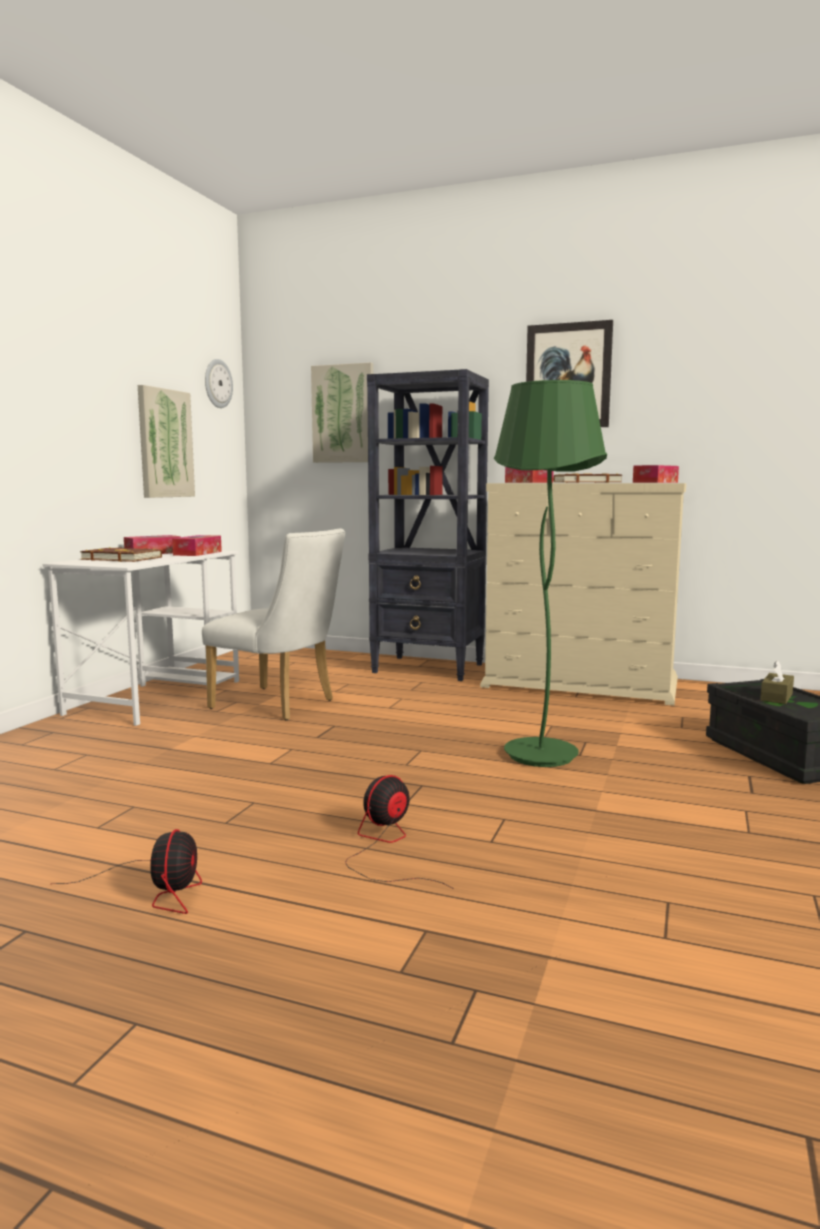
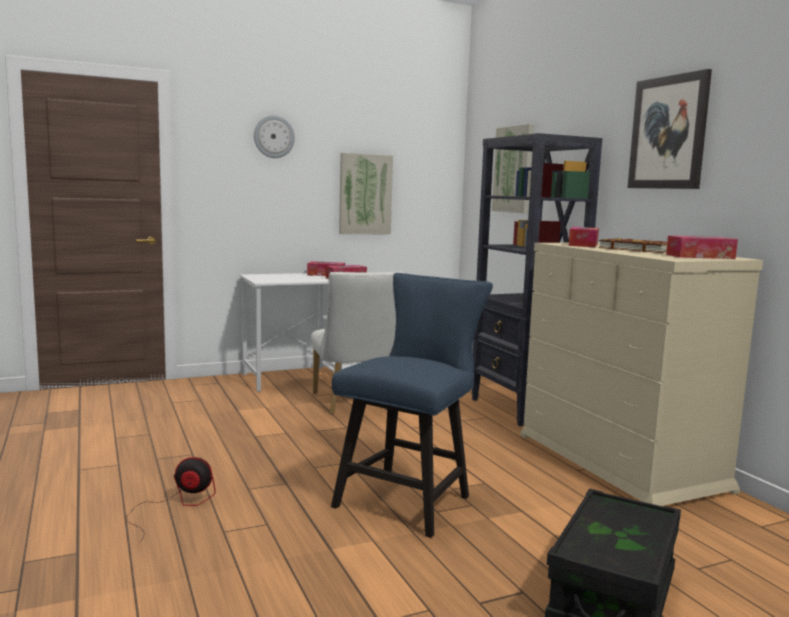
camera: 45 degrees right, 0 degrees up
(122, 558) = (288, 276): brown book -> none
(159, 889) = (61, 476): fan -> none
(217, 383) = (430, 145): wall clock -> wall clock (274, 137)
(540, 755) = (409, 499): green floor lamp -> blue chair
(776, 697) = (620, 526): brown tissue box -> none

